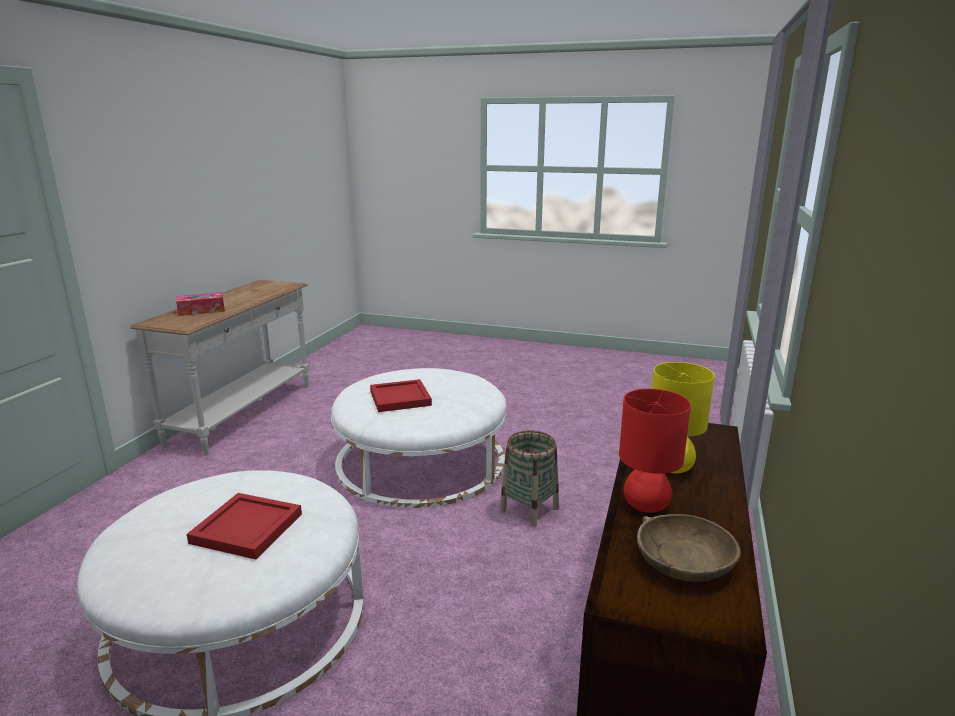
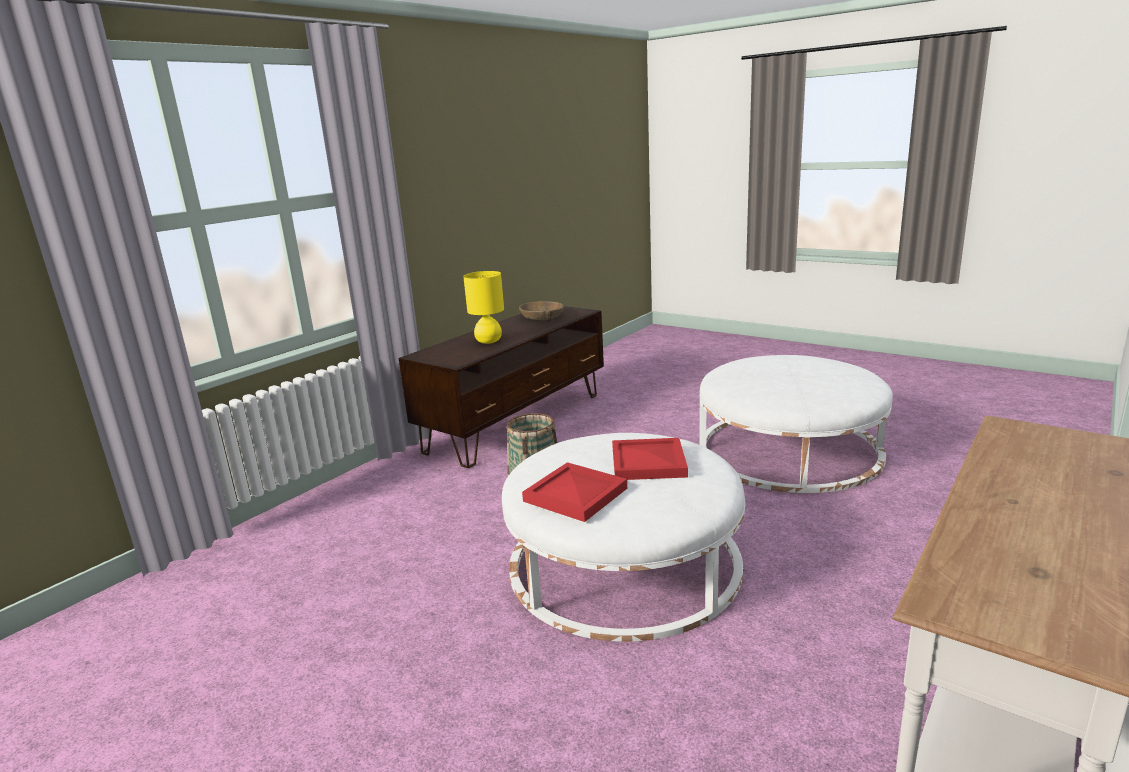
camera: 160 degrees left, 0 degrees up
(201, 310) = (1051, 472): tissue box -> none
(247, 529) = (774, 372): red tray -> red tray (575, 494)
(645, 505) = (531, 330): red table lamp -> none

